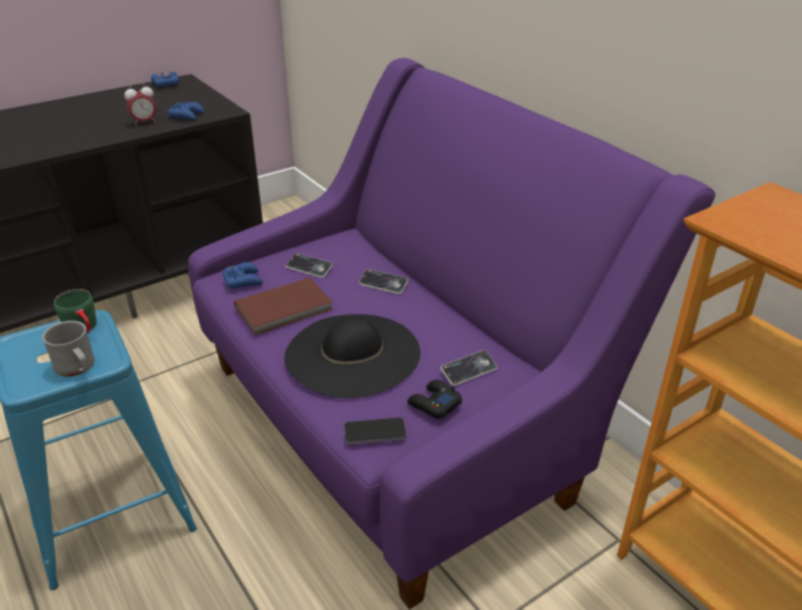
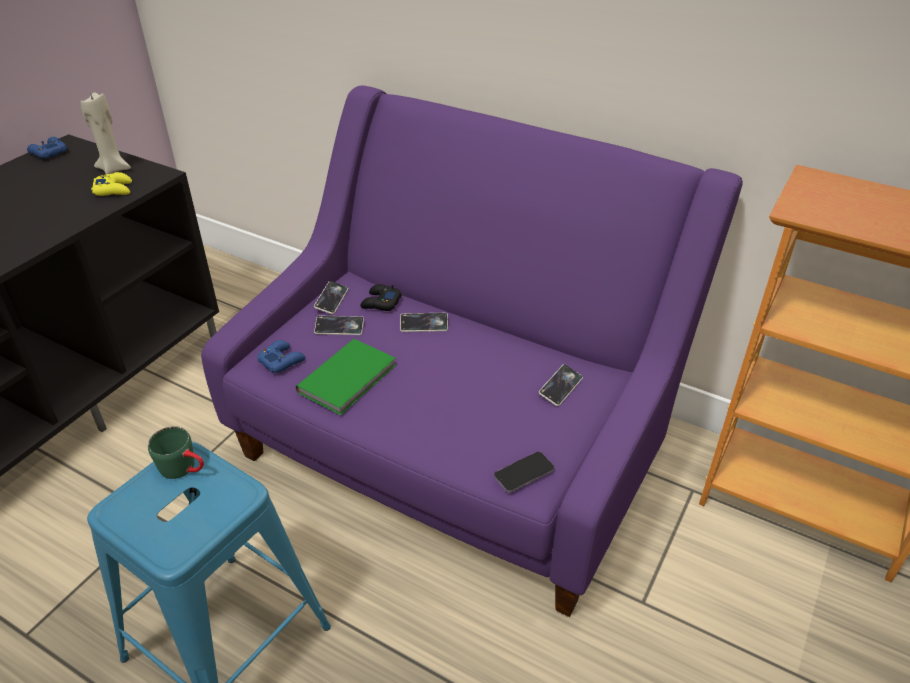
camera: 25 degrees left, 5 degrees up
(77, 367) = (216, 512): grey mug -> none
(144, 122) = (69, 209): alarm clock -> none
(187, 115) = (114, 189): blue game controller -> yellow game controller
(200, 102) = (114, 169): none -> beige candle
(286, 309) = (350, 378): brown book -> green book
(321, 245) = (331, 300): none -> phone
(352, 354) = (448, 404): black hat -> none
(434, 404) = (554, 429): black game controller -> black game controller (380, 303)

